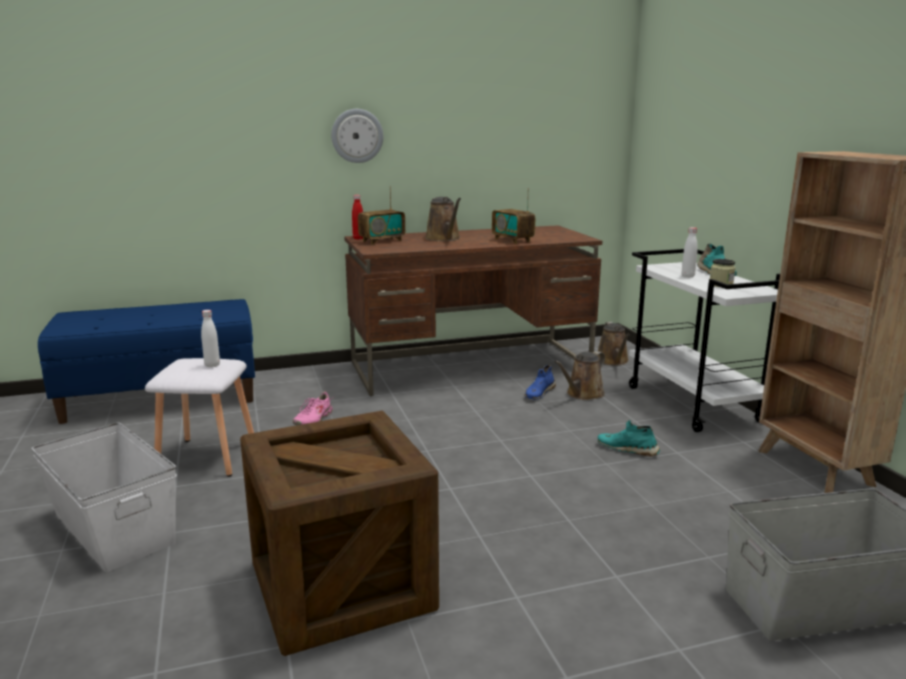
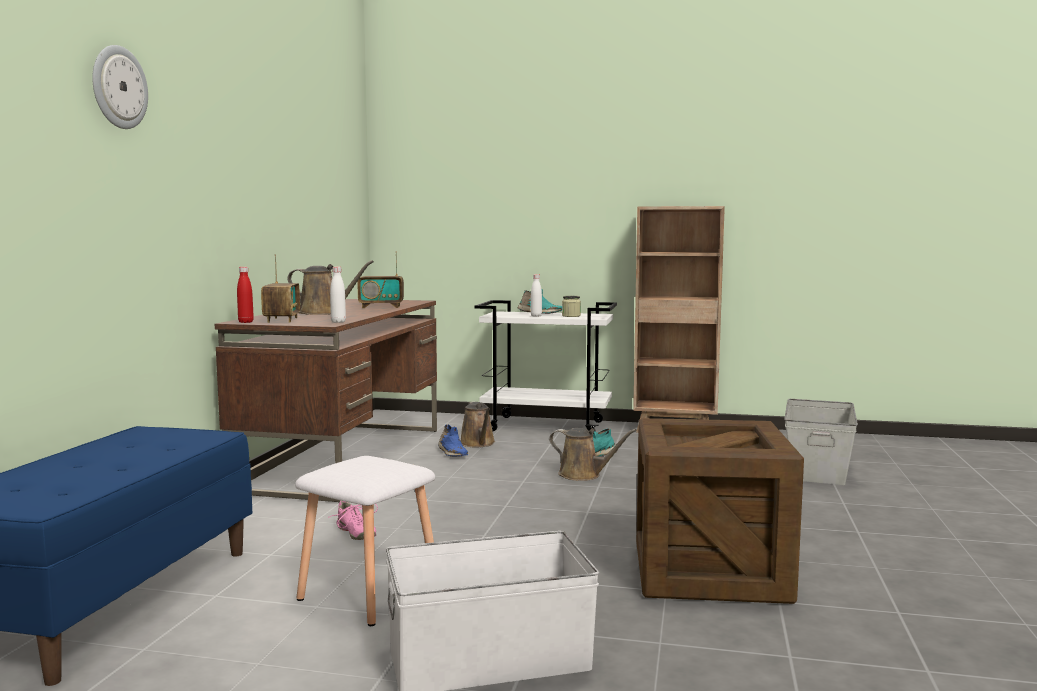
camera: 60 degrees left, 10 degrees down
(212, 365) = (377, 460): white bottle -> white bottle (338, 322)
(357, 136) = (216, 195): wall clock -> wall clock (118, 87)
(613, 361) = (429, 423): brown watering can -> brown watering can (583, 475)

